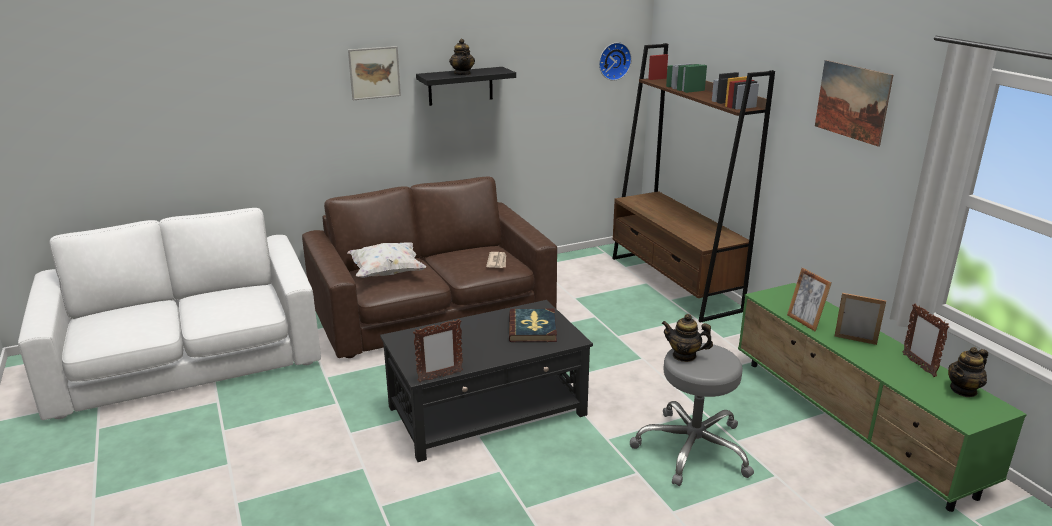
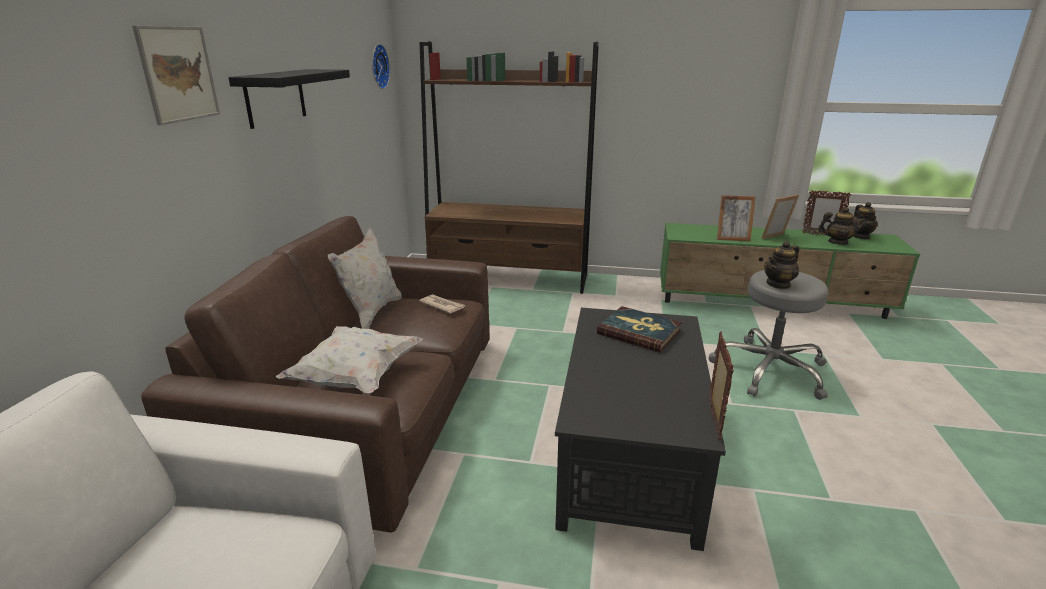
camera: 55 degrees left, 0 degrees up
(462, 74) = (297, 73): teapot -> teapot (837, 242)
(468, 249) = (371, 313): none -> white pillow
(852, 102) = (690, 54): picture -> none

